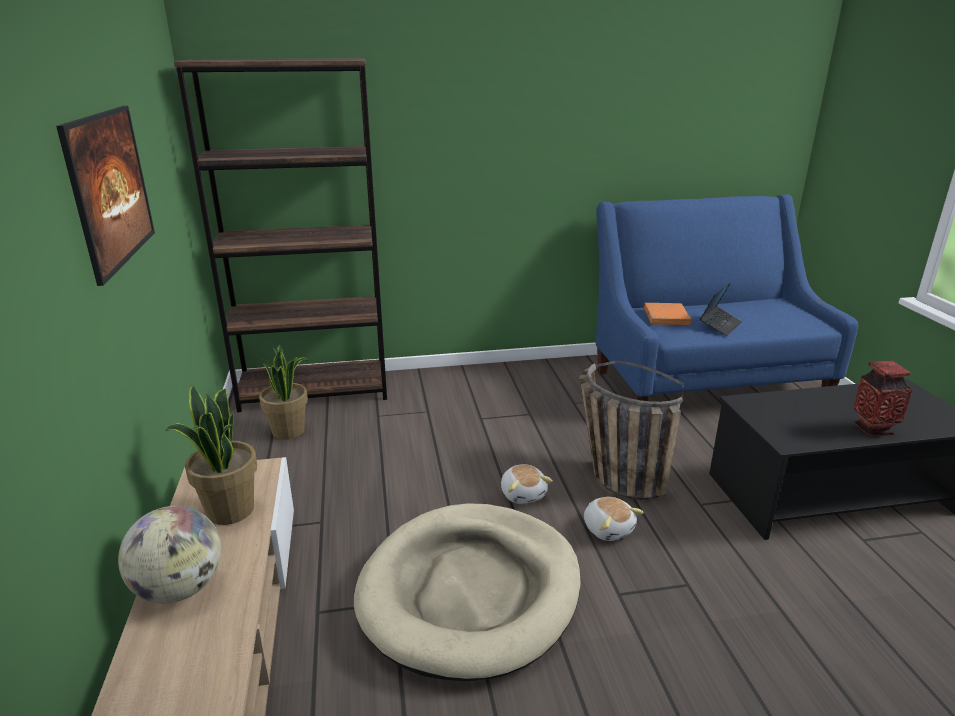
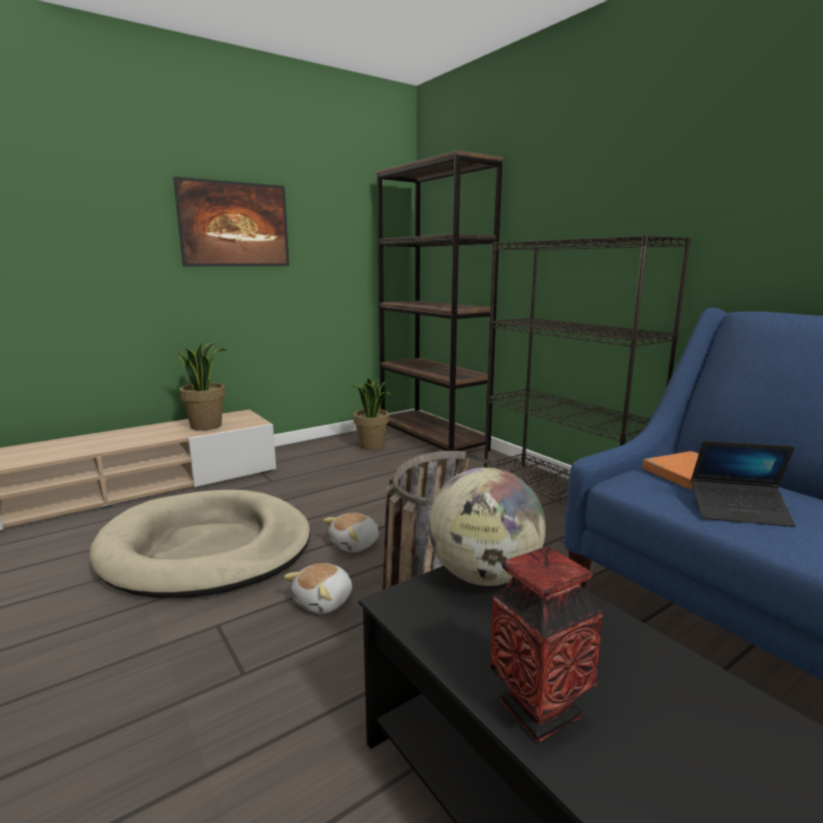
camera: 65 degrees right, 10 degrees down
(180, 589) = (130, 433): globe -> globe (484, 576)
(508, 376) = (562, 496): none -> black bookcase

